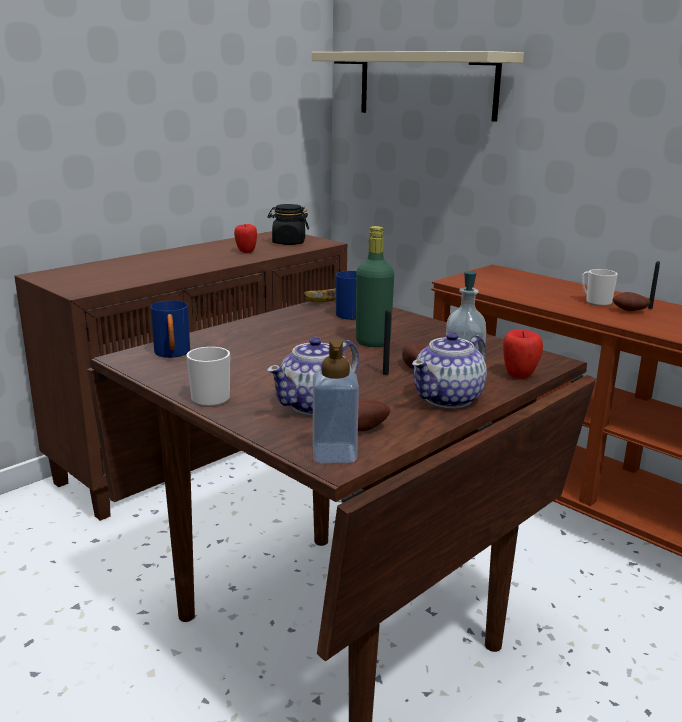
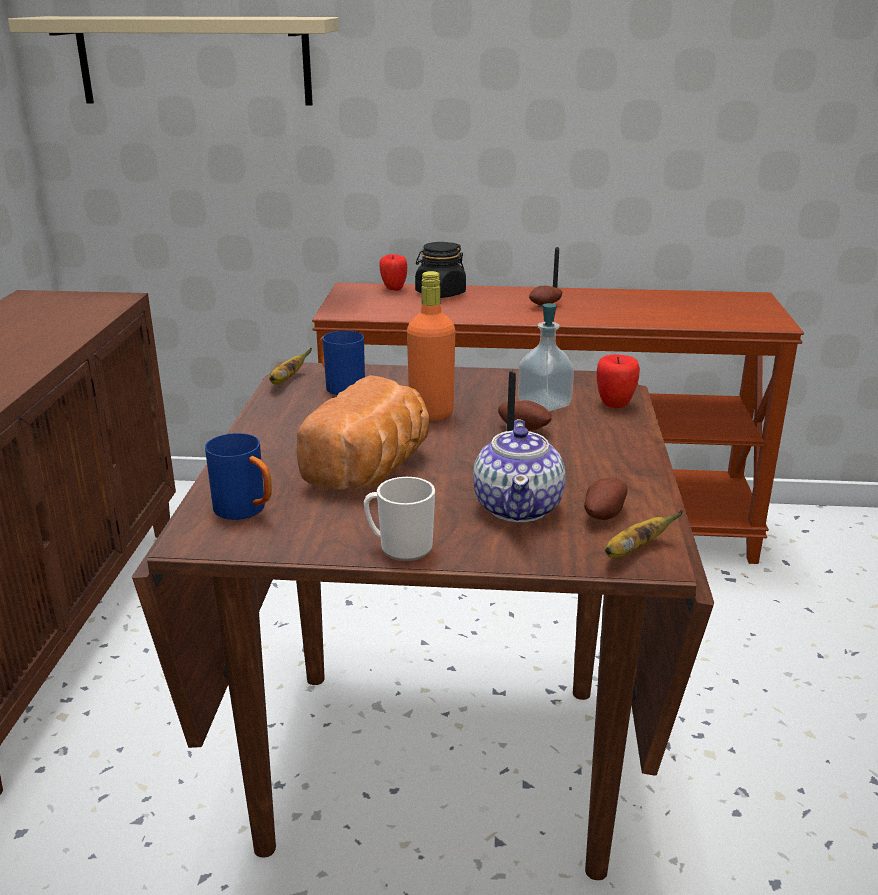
camera: 40 degrees left, 5 degrees up
(246, 252) = (34, 336): apple -> apple (393, 289)
(277, 358) = (373, 468): none -> bread
(288, 243) = (68, 309): black jar -> black jar (440, 294)
(334, 454) = (633, 551): soap dispenser -> banana
(373, 343) = (431, 414): green bottle -> orange bottle
(449, 398) = (609, 450): teapot -> none
(595, 302) = (503, 303): mug -> none

